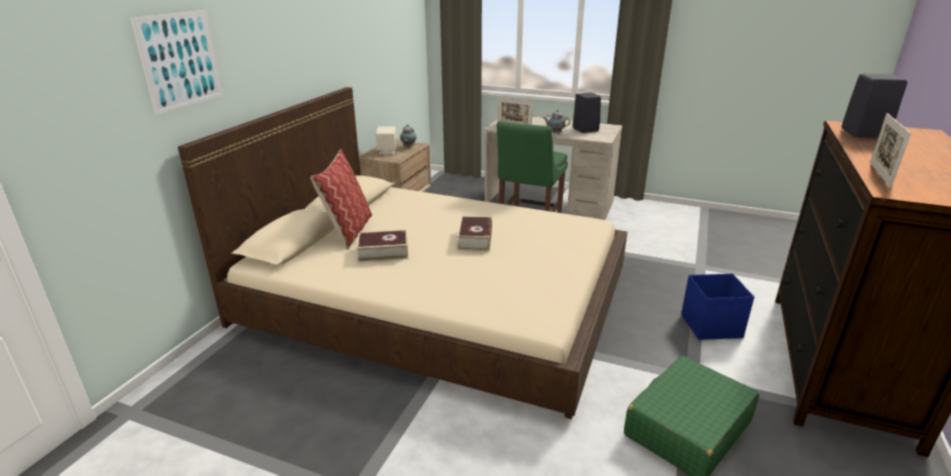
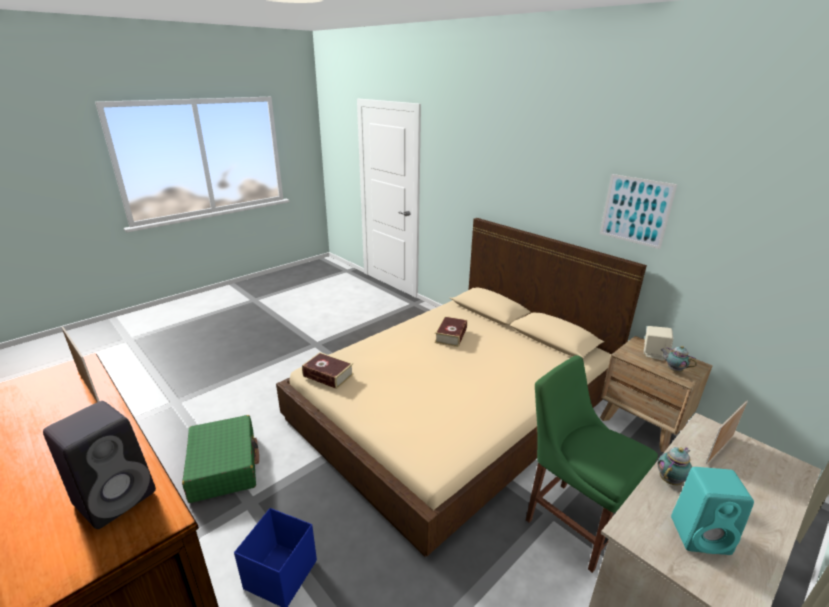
camera: 115 degrees right, 0 degrees up
(180, 60) = (495, 176): picture -> picture (635, 210)
(348, 231) = (496, 329): pillow -> none
(475, 239) = (445, 377): book -> book (328, 375)
(584, 129) = (701, 535): black speaker -> turquoise speaker

